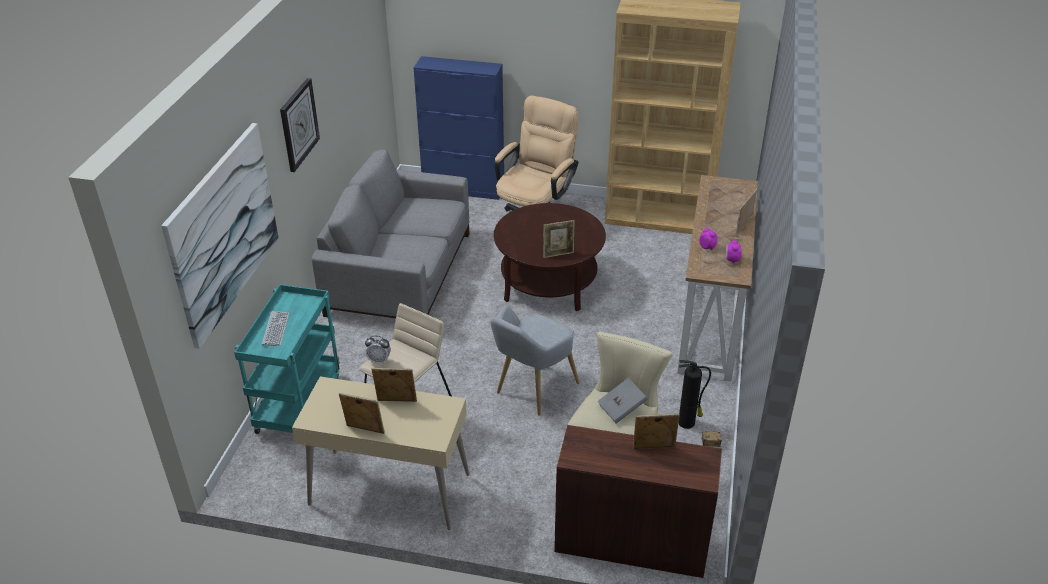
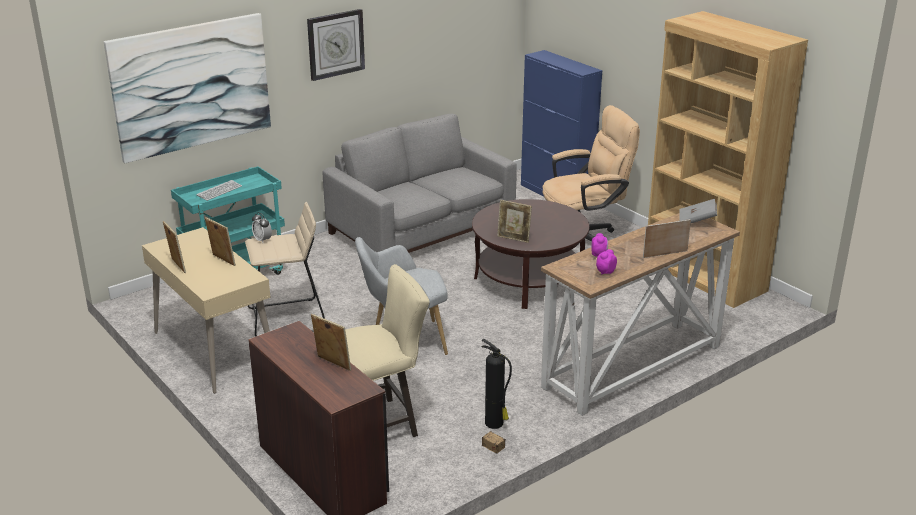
camera: 40 degrees right, 10 degrees down
(621, 408) = (373, 340): grey book -> grey book (697, 221)

